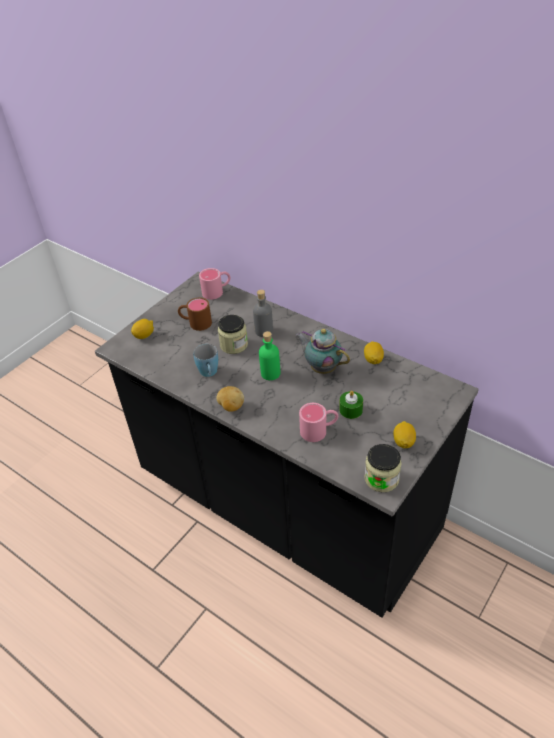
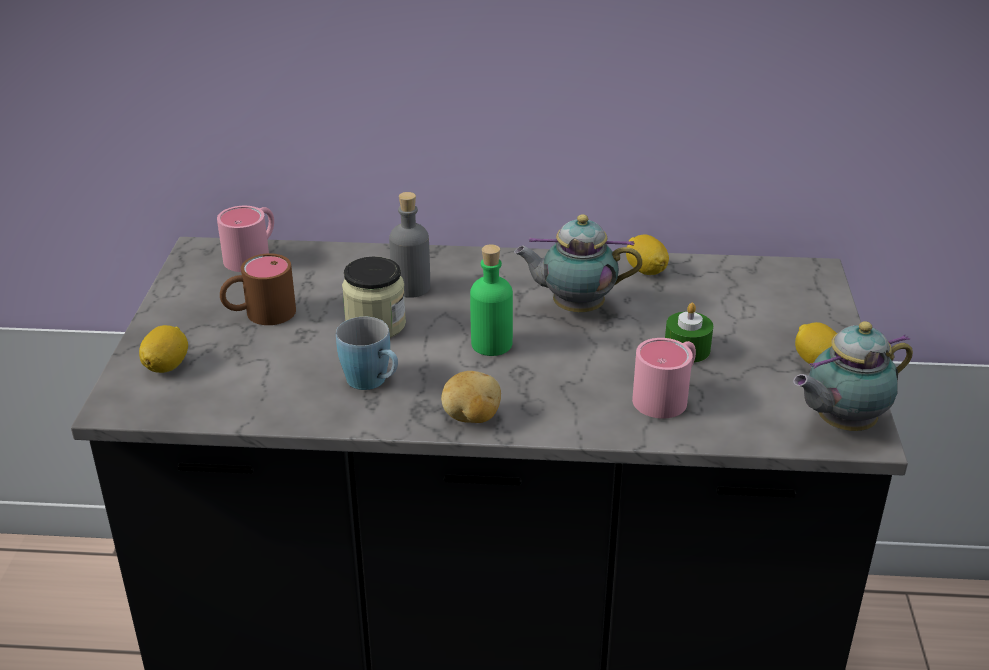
camera: 35 degrees left, 10 degrees down
(381, 478) = (841, 424): jar -> teapot

